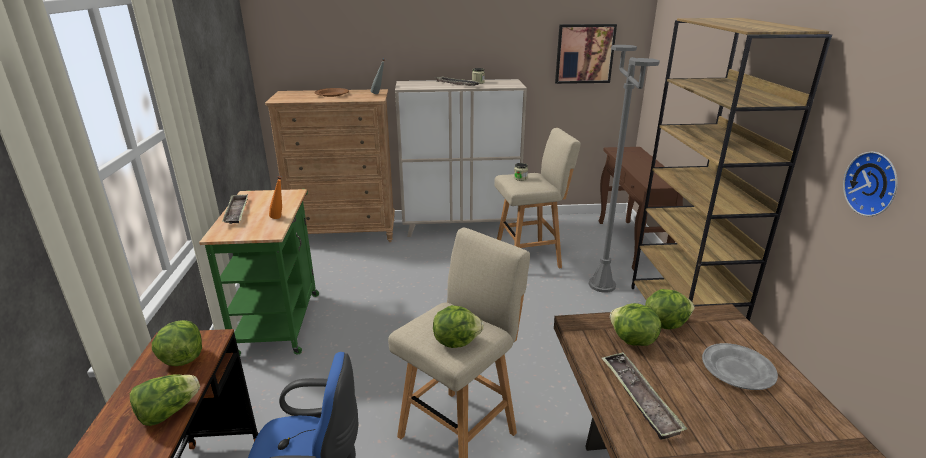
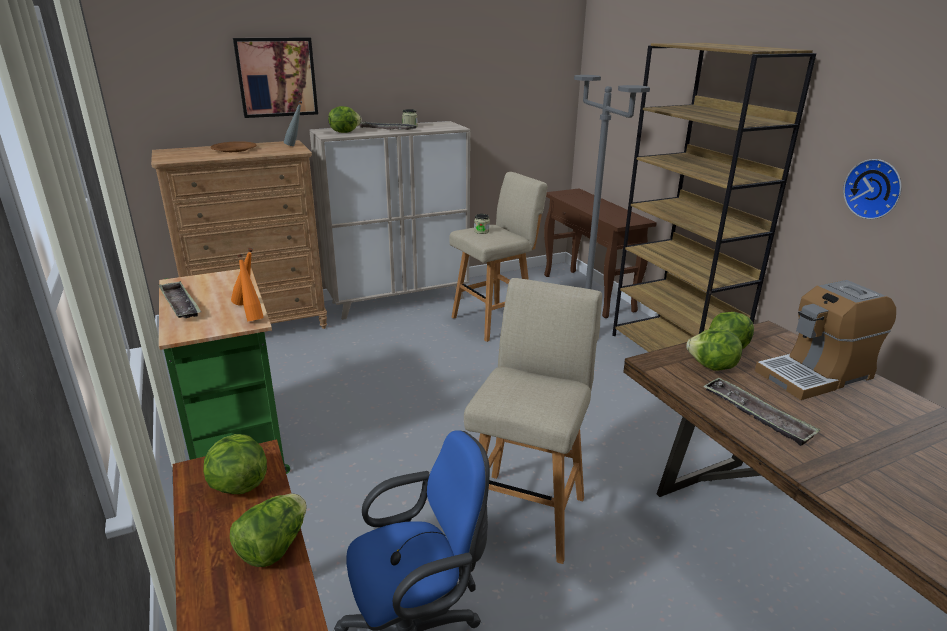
camera: 20 degrees left, 0 degrees up
(274, 230) = (253, 318): none -> orange bottle
(456, 341) = (546, 401): lettuce -> lettuce (344, 132)
(584, 54) = (516, 89): picture -> picture (277, 77)
(738, 370) = (815, 374): grey plate -> coffee machine

